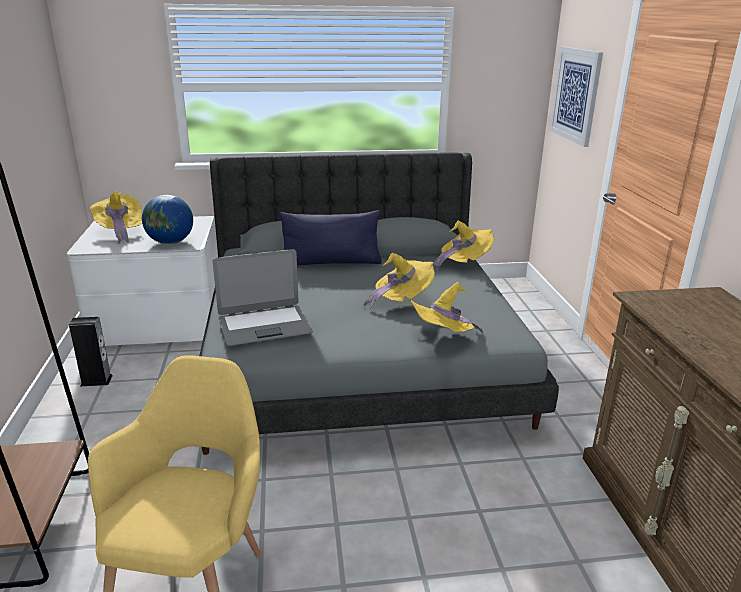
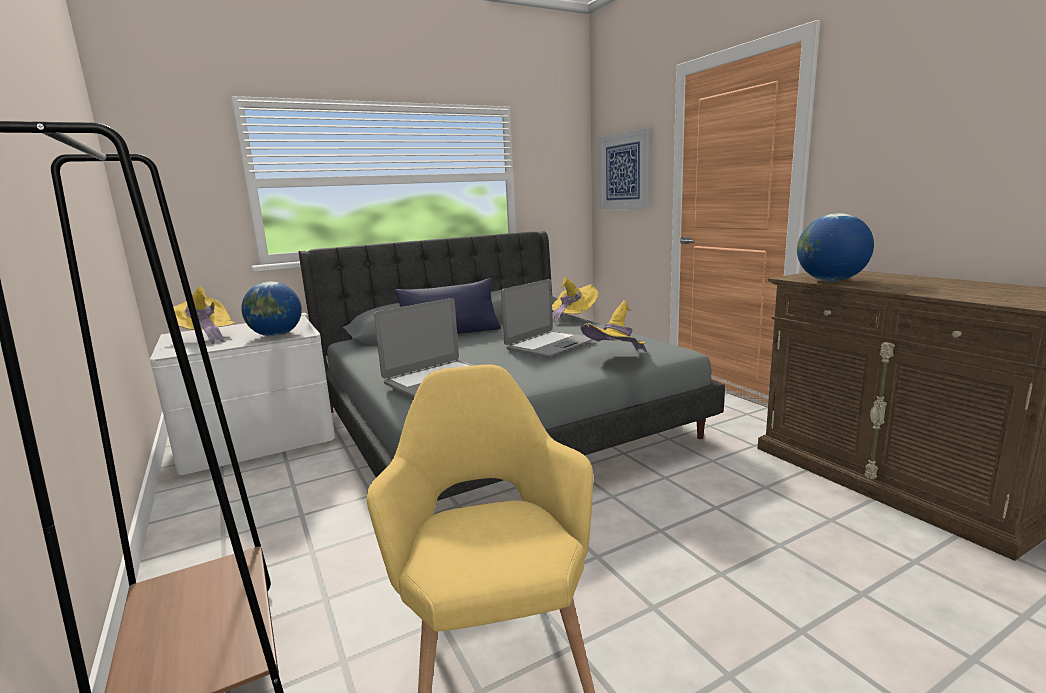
camera: 20 degrees left, 10 degrees down
(96, 380) = (212, 505): speaker -> none
(401, 300) = (549, 345): yellow hat -> laptop
(668, 316) = (830, 281): none -> globe

